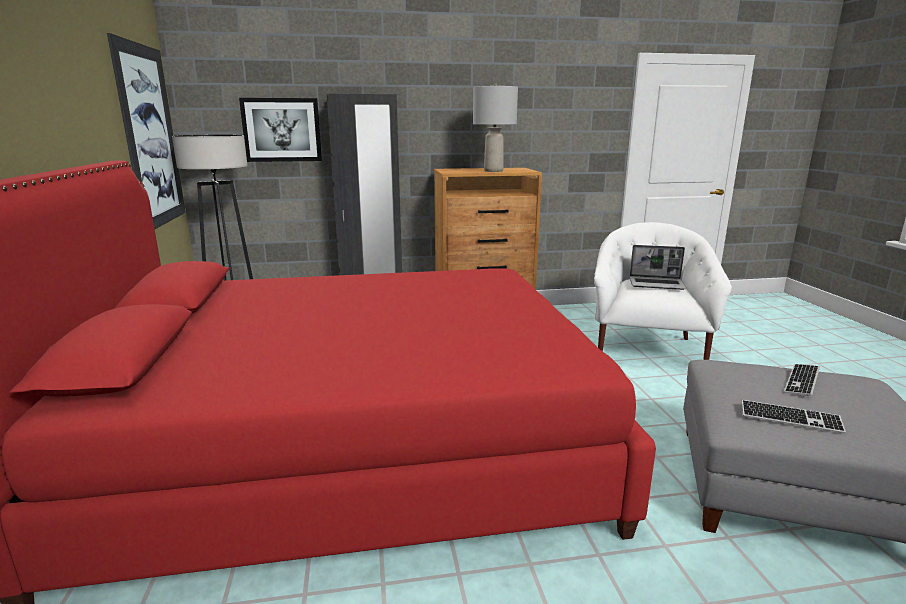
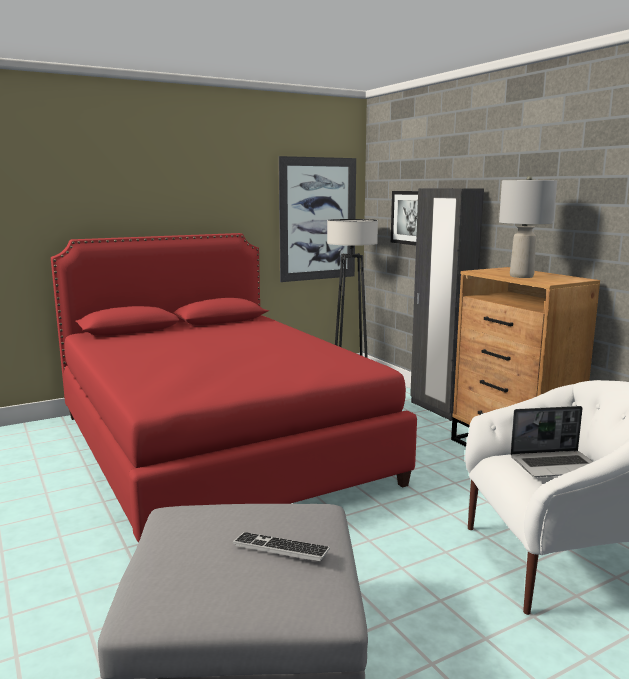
camera: 70 degrees right, 5 degrees down
(657, 284) = (556, 465): laptop -> laptop turned 90 degrees counterclockwise
(790, 418) = (185, 532): keyboard -> none

